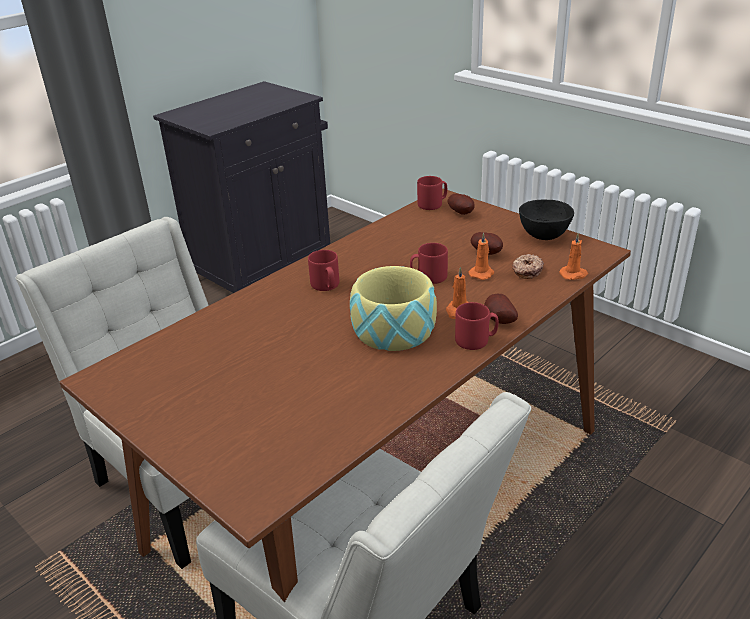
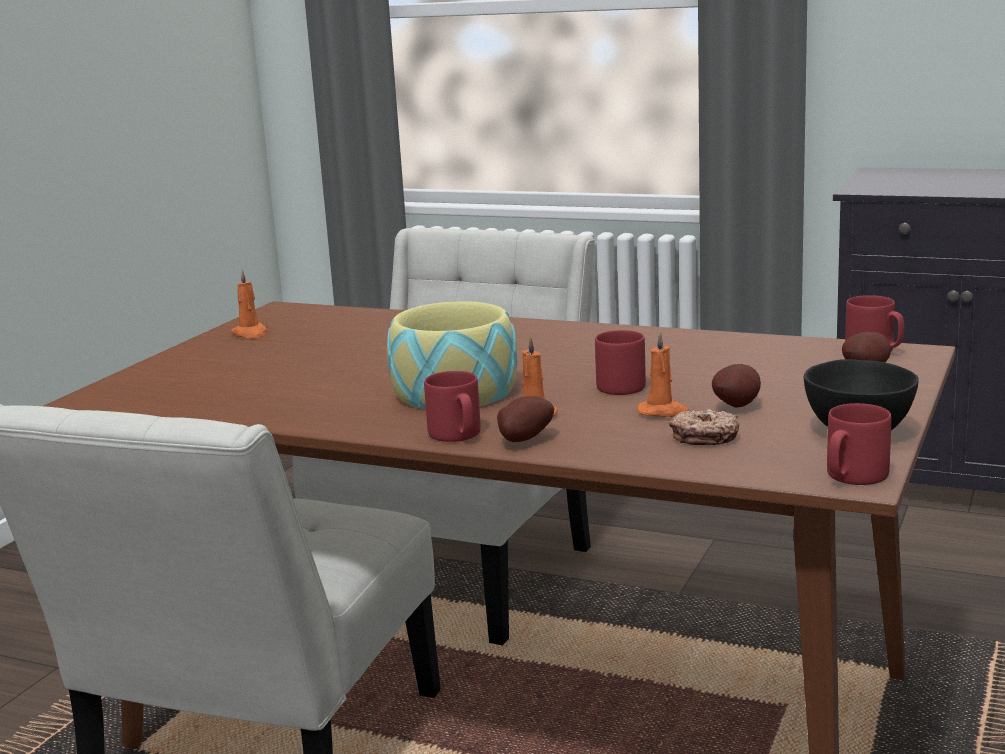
camera: 70 degrees right, 15 degrees down
(326, 286) = (539, 345): red mug -> red mug (852, 477)
(574, 274) = (730, 469): orange candle -> orange candle (250, 333)

